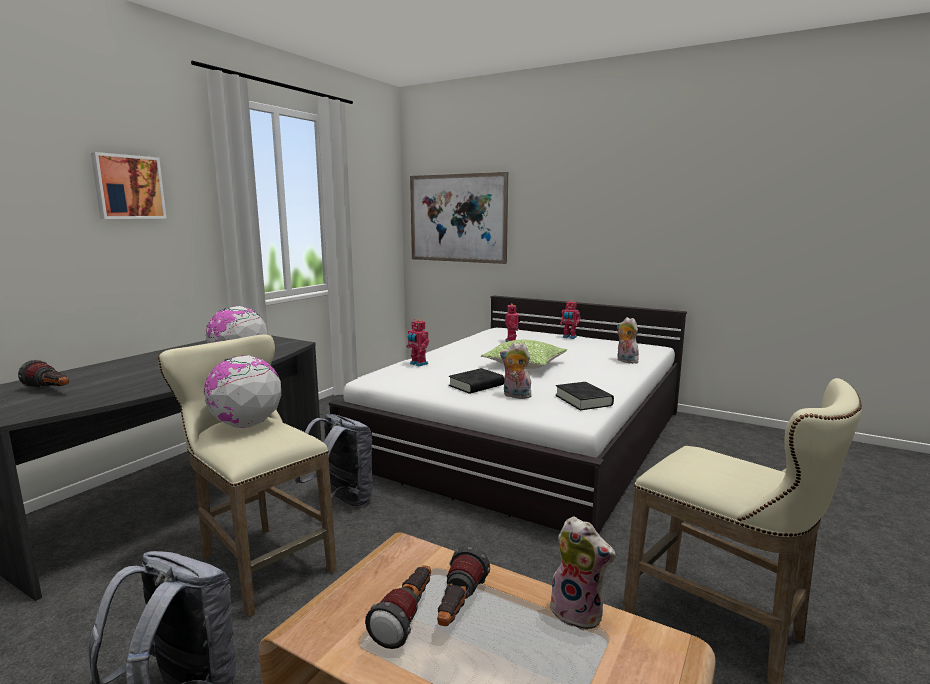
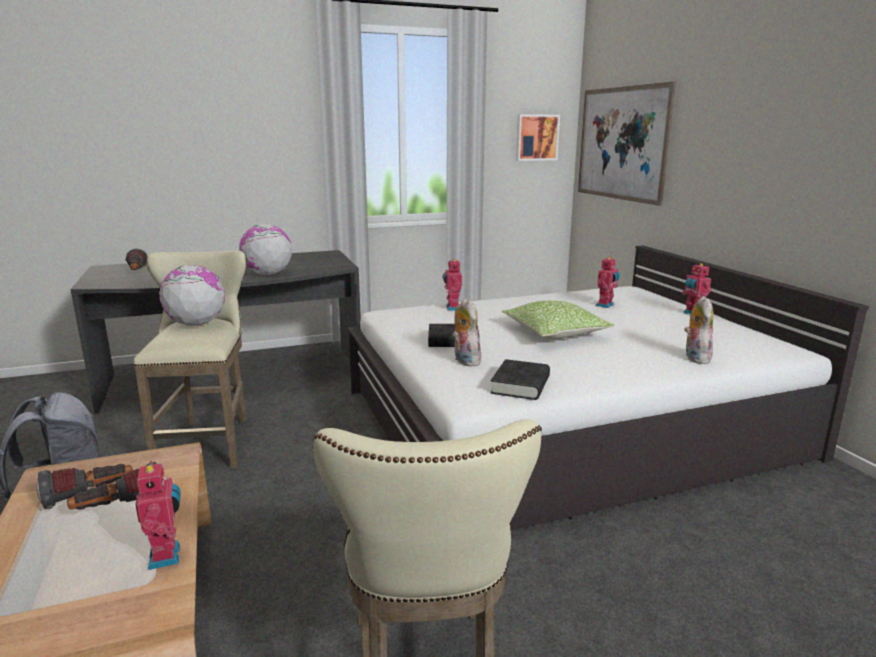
camera: 40 degrees right, 5 degrees up
(128, 187) = (245, 115): picture -> picture (536, 137)
(341, 501) = (318, 419): grey backpack -> none
(579, 612) = (167, 556): plush toy -> toy robot

